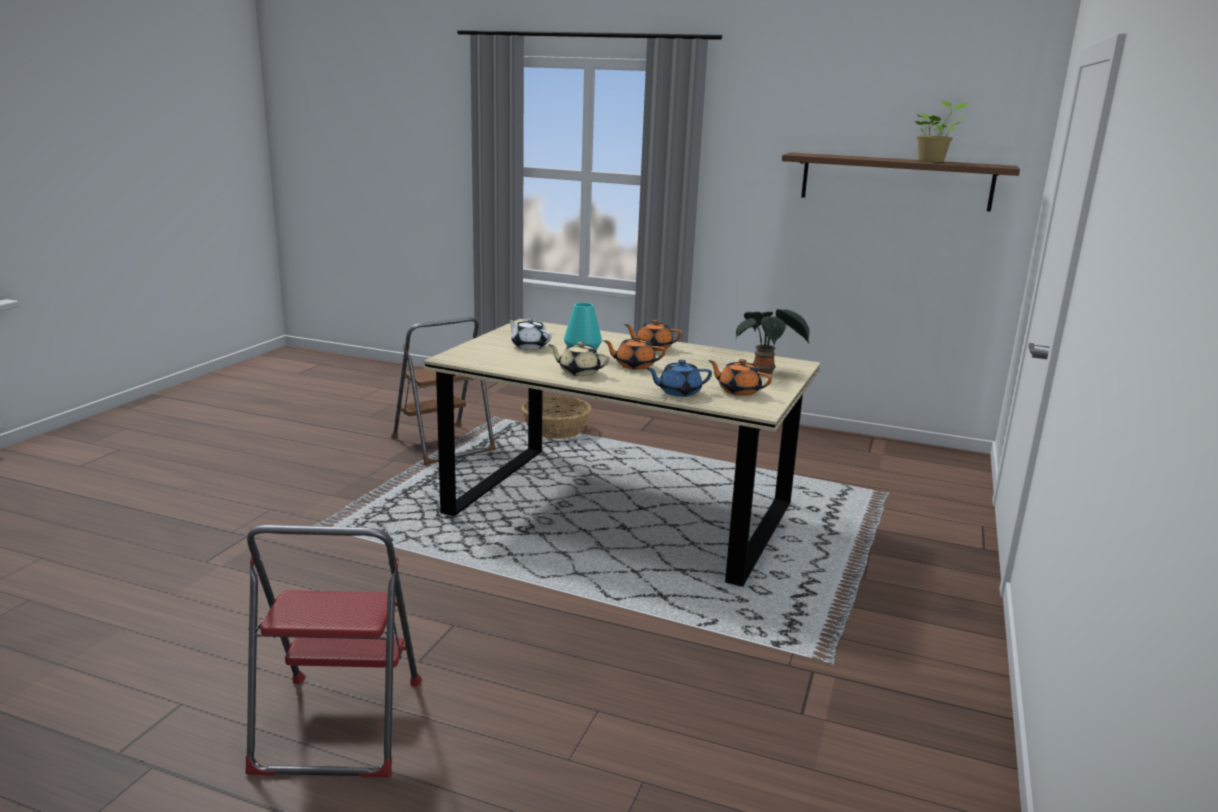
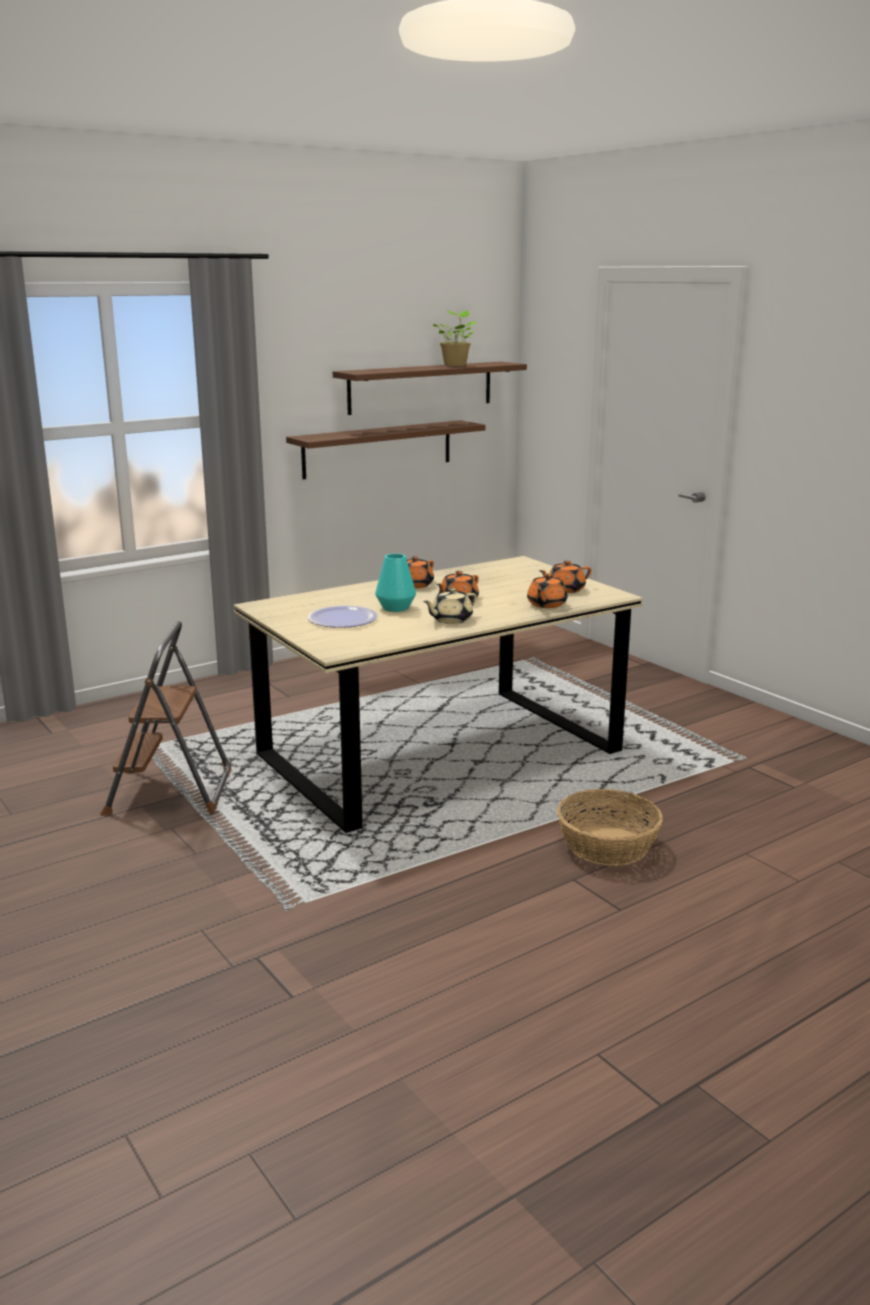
camera: 55 degrees left, 0 degrees up
(336, 729) = (699, 972): red step ladder -> none
(529, 346) = (342, 619): white teapot -> plate
(556, 430) = (227, 729): basket -> basket (608, 845)
(678, 392) = (546, 604): blue teapot -> orange teapot
(766, 373) = (530, 573): potted plant -> none
(832, 237) = (378, 449): none -> brown shelf

